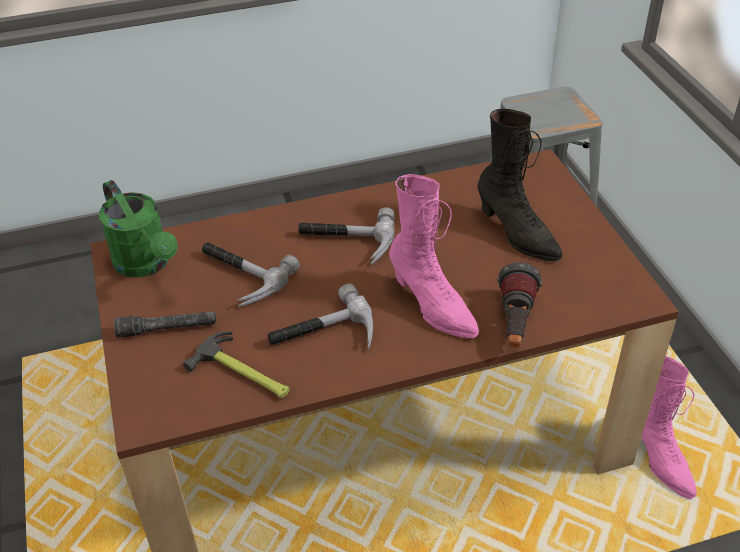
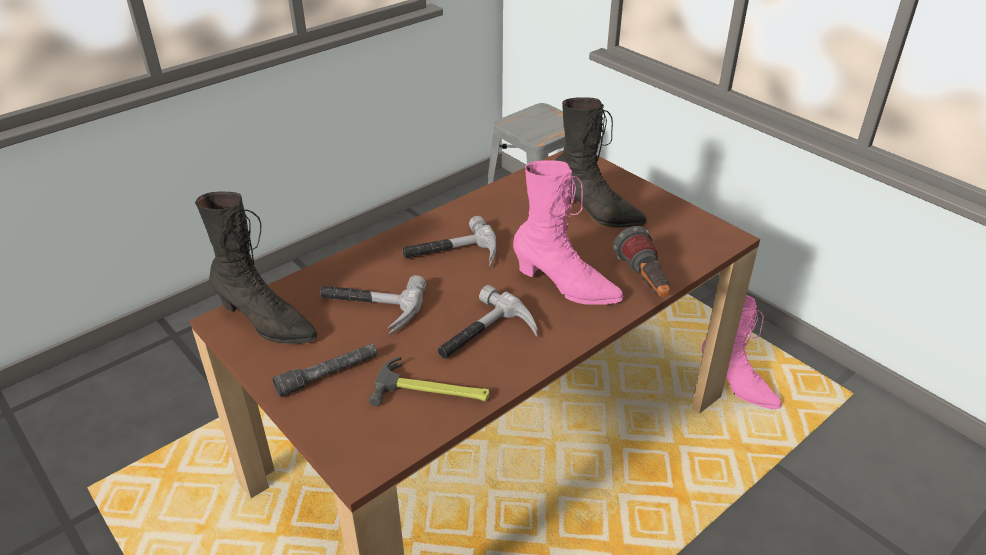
camera: 25 degrees left, 5 degrees down
(147, 264) = (266, 323): green watering can -> black boot

